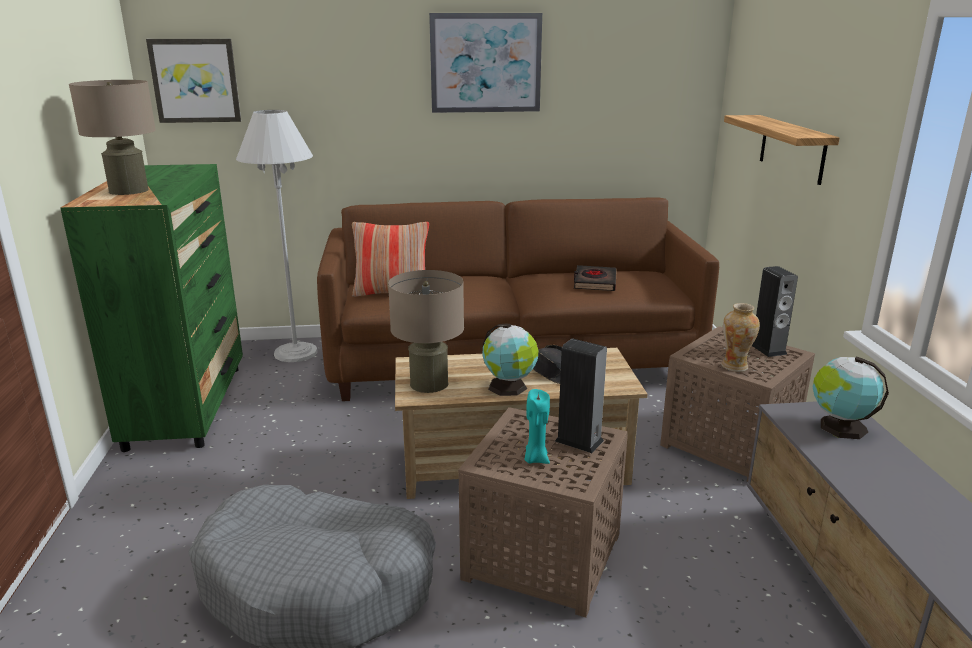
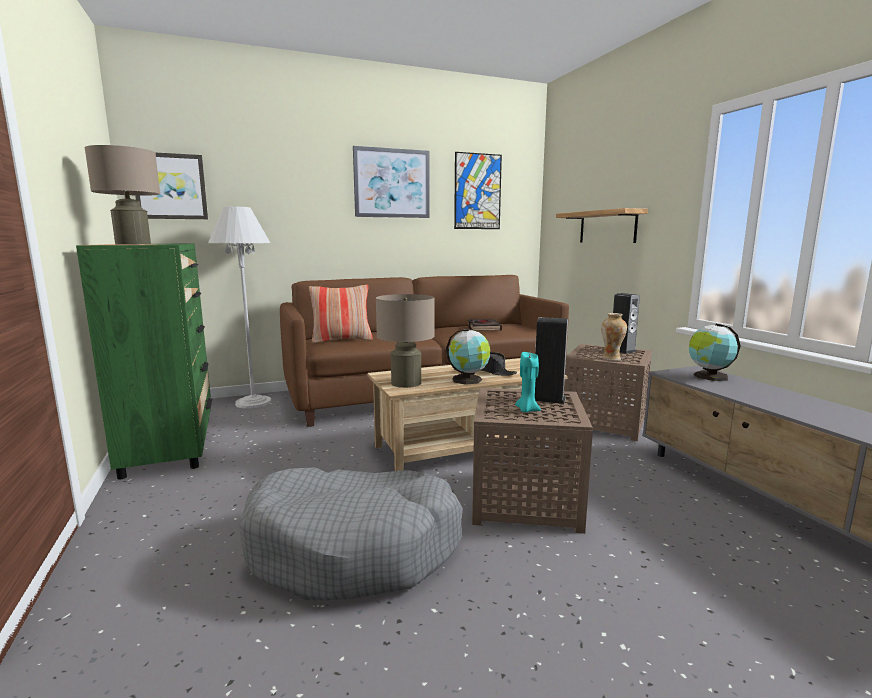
camera: 15 degrees left, 10 degrees down
(617, 69) = (477, 191): none -> picture

